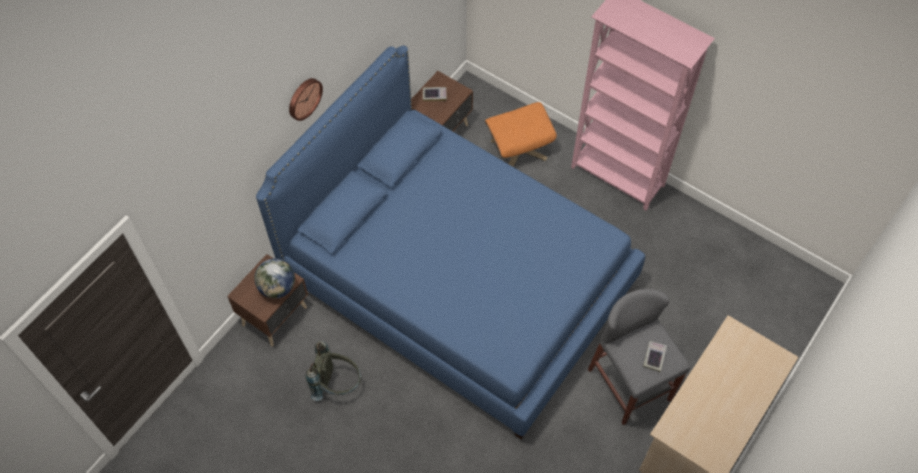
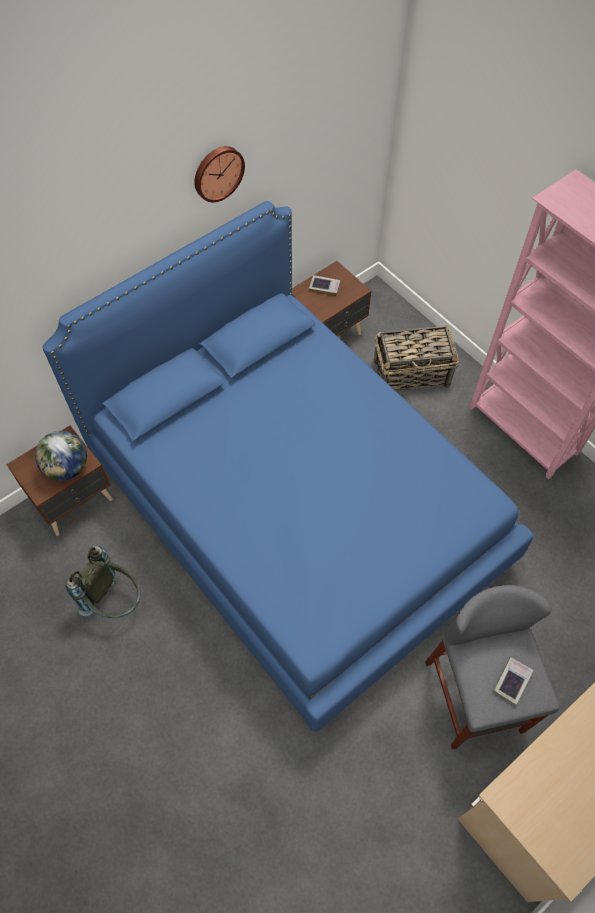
camera: 15 degrees right, 0 degrees up
(303, 98) = (128, 232): wall clock -> wall clock (217, 172)
(518, 149) = (412, 374): orange ottoman -> basket

